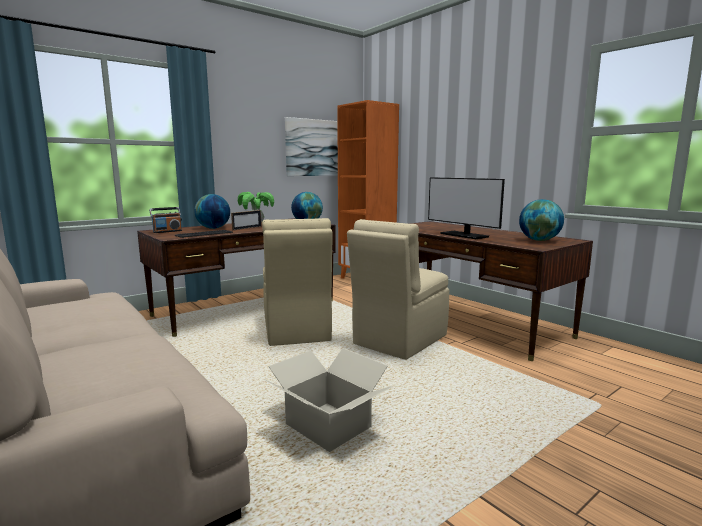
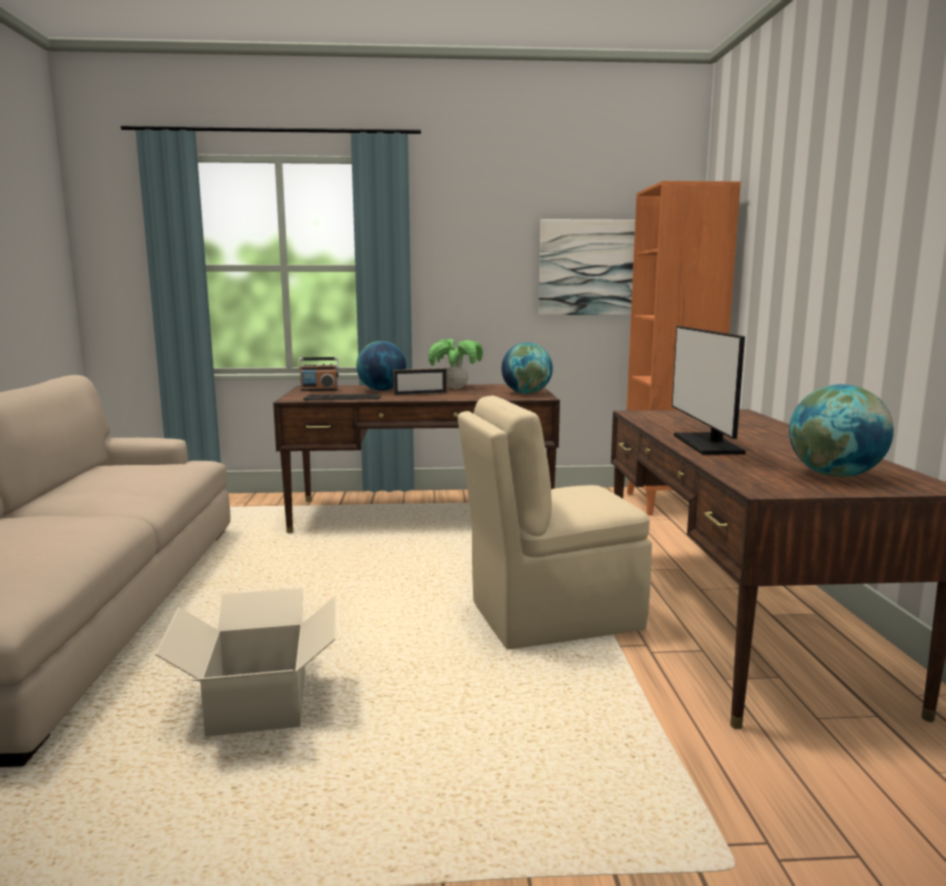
camera: 35 degrees right, 0 degrees up
(296, 331) = (431, 561): beige chair -> none

